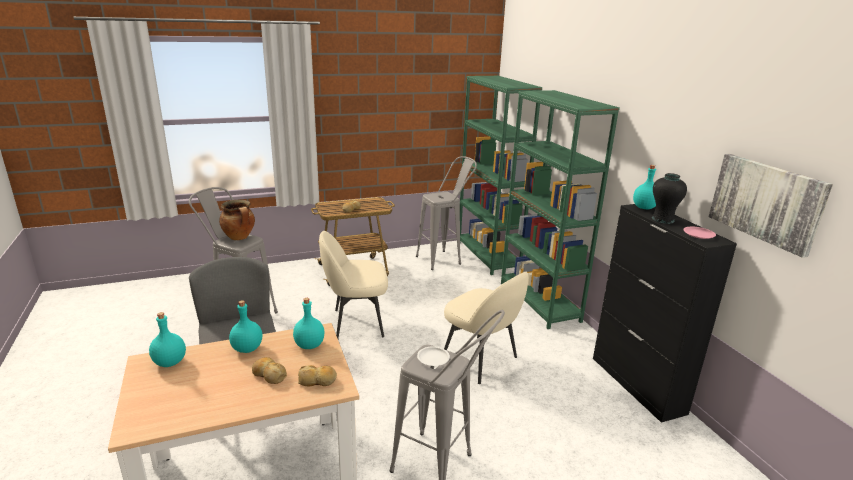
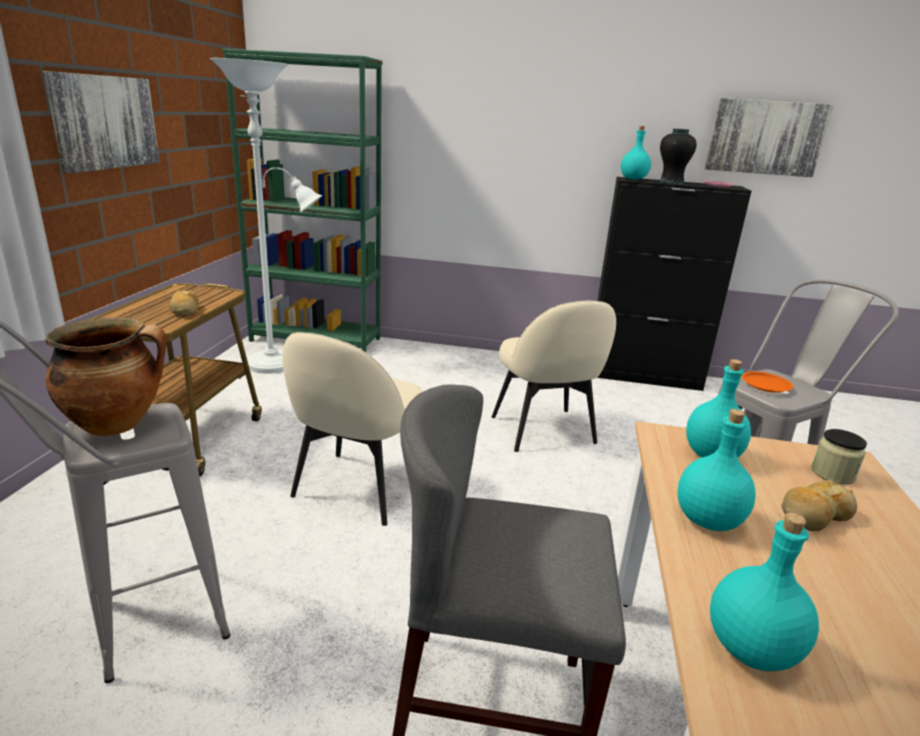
camera: 60 degrees left, 0 degrees up
(317, 381) = (832, 474): bread -> jar
(369, 117) = (104, 122): none -> picture
(433, 358) = (765, 385): white plate -> orange plate
(444, 259) = (278, 364): grey stool -> white floor lamp
(480, 360) = (544, 431): beige chair -> beige chair turned 90 degrees clockwise
(539, 302) = (458, 357): green bookcase -> none

